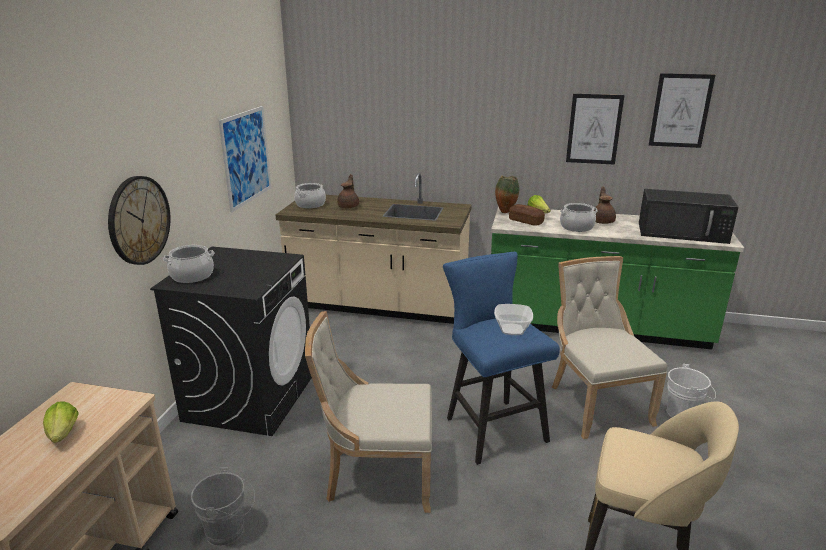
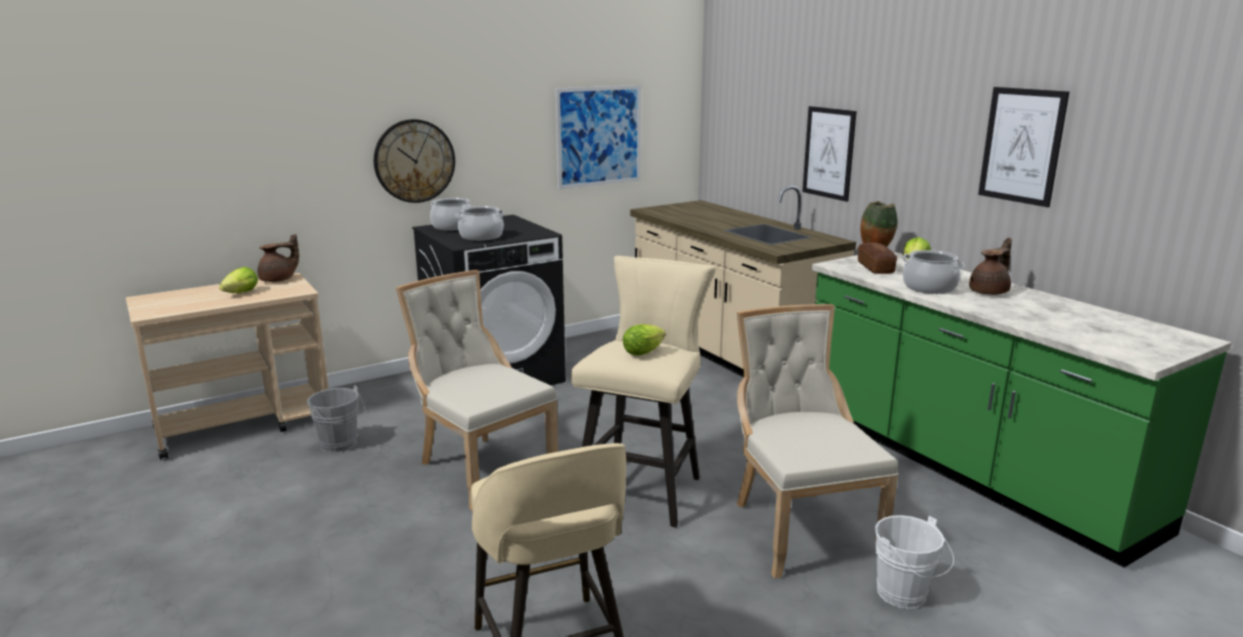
camera: 45 degrees right, 5 degrees down
(310, 204) = (680, 208): cooking pot -> cooking pot (481, 236)
(349, 206) = (712, 217): brown teapot -> brown teapot (279, 280)
(491, 426) = (644, 487): blue stool -> beige stool
(511, 330) = (645, 352): bowl -> lettuce
(595, 403) = (799, 528): beige chair -> beige chair turned 45 degrees counterclockwise
(680, 111) = (1162, 123): picture -> picture (829, 153)
(683, 232) = (1092, 332): black microwave -> none

